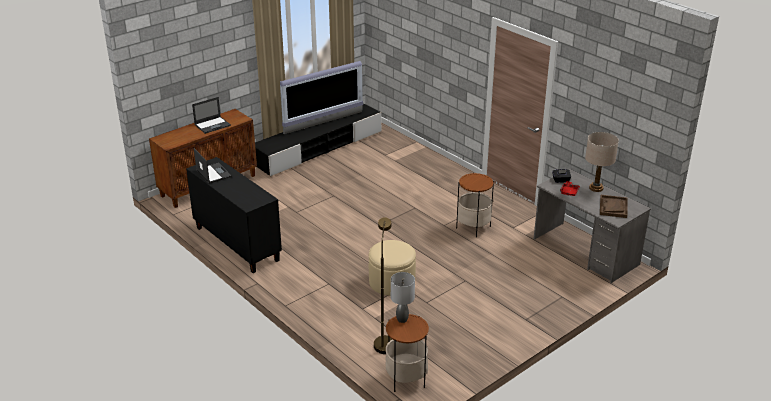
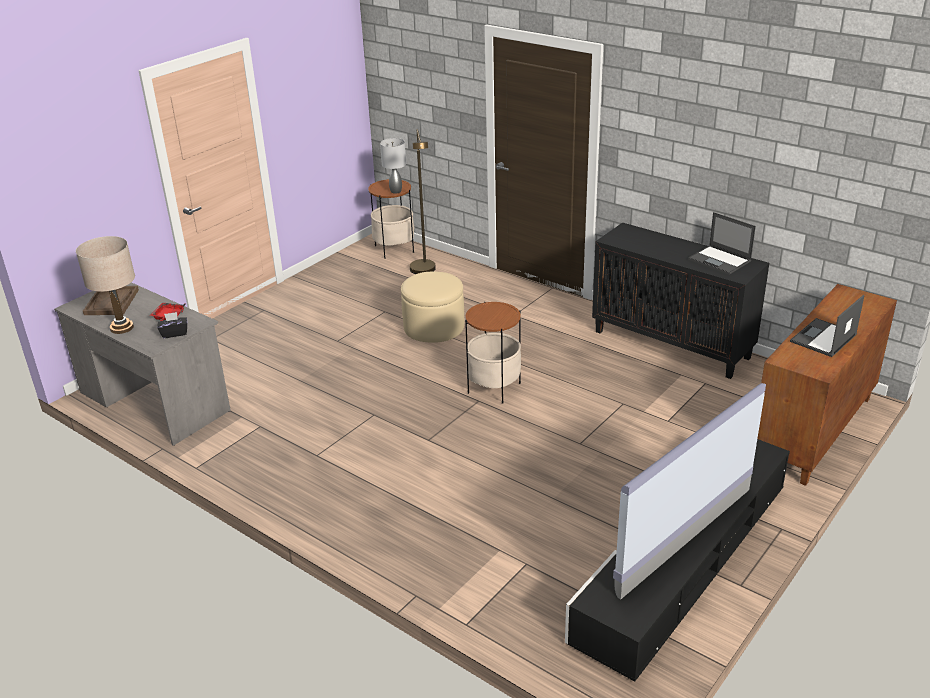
camera: 170 degrees right, 0 degrees up
(473, 227) = (326, 417): side table -> side table (494, 388)

